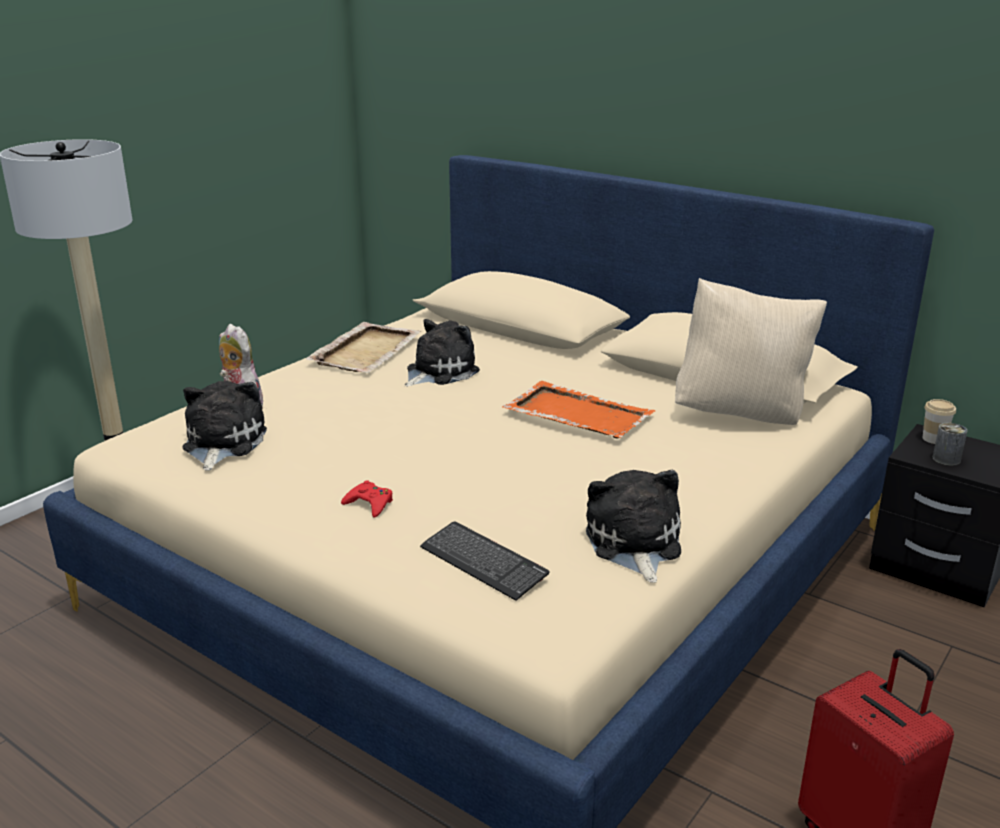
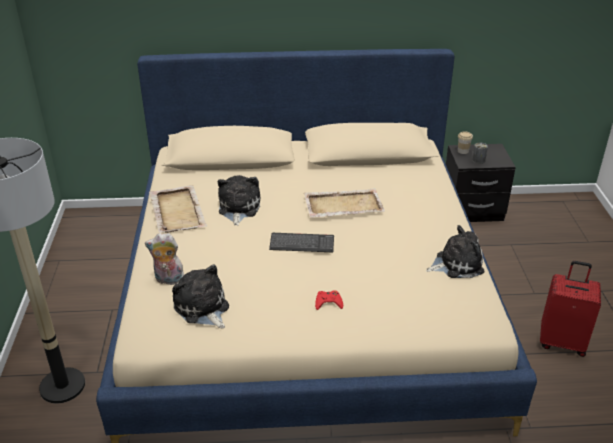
camera: 40 degrees left, 10 degrees up
(483, 562) = (419, 305): keyboard -> keyboard (302, 244)
(577, 414) = (342, 205): orange tray -> beige tray
(633, 544) = (456, 264): plush toy -> plush toy turned 120 degrees clockwise
(741, 414) = (406, 173): beige pillow -> none

